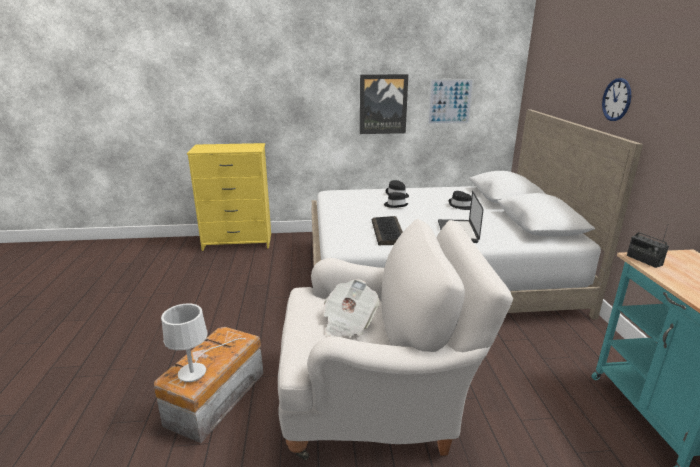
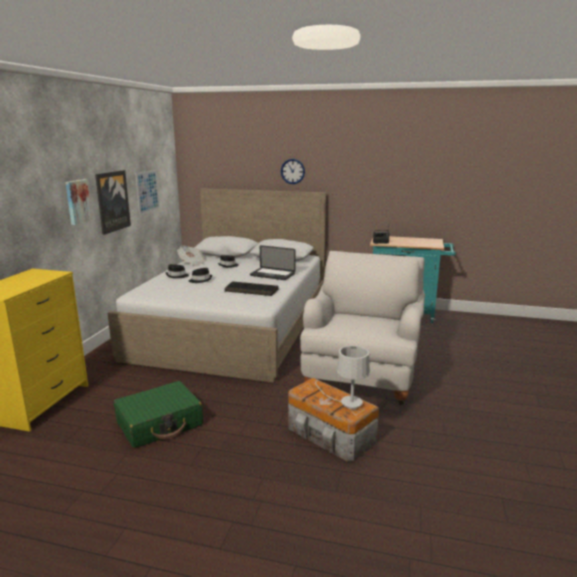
camera: 70 degrees left, 5 degrees down
(219, 293) = (160, 423): none -> green suitcase
(330, 97) = (77, 201): none -> picture
(348, 322) = (364, 321): newspaper -> newspaper (192, 263)

